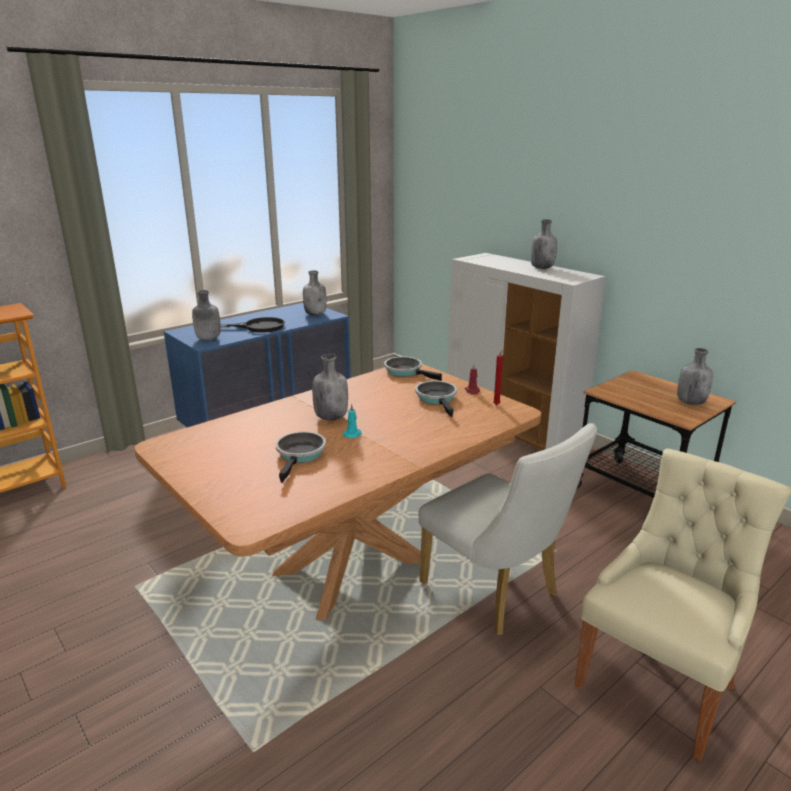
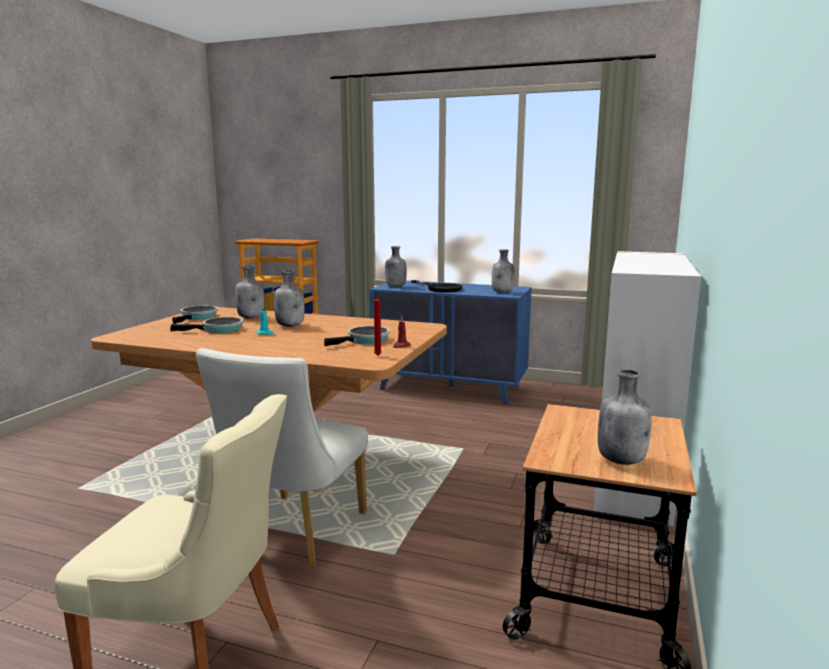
camera: 60 degrees right, 10 degrees down
(406, 371) = (415, 326): frying pan -> frying pan (198, 317)
(542, 268) = (664, 263): grey bottle -> grey bottle (252, 317)

